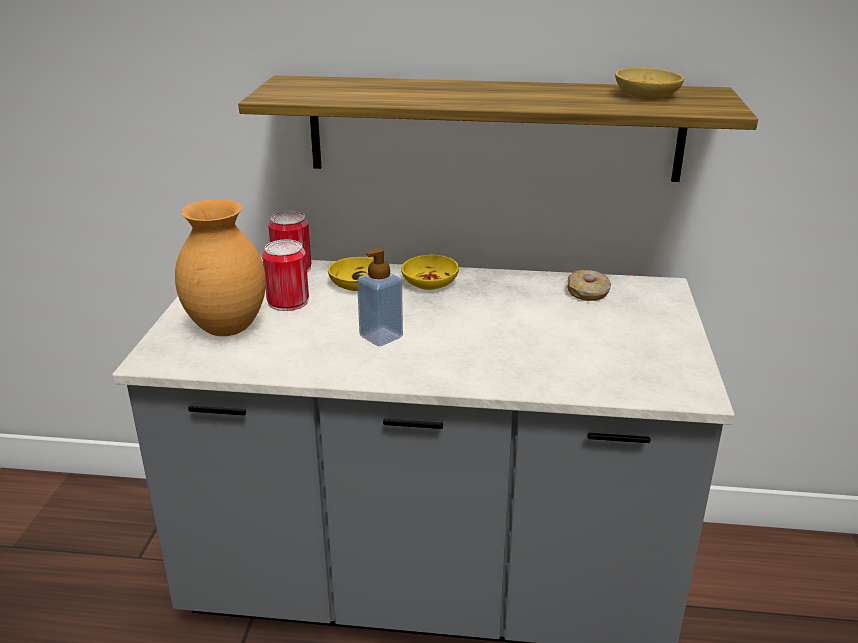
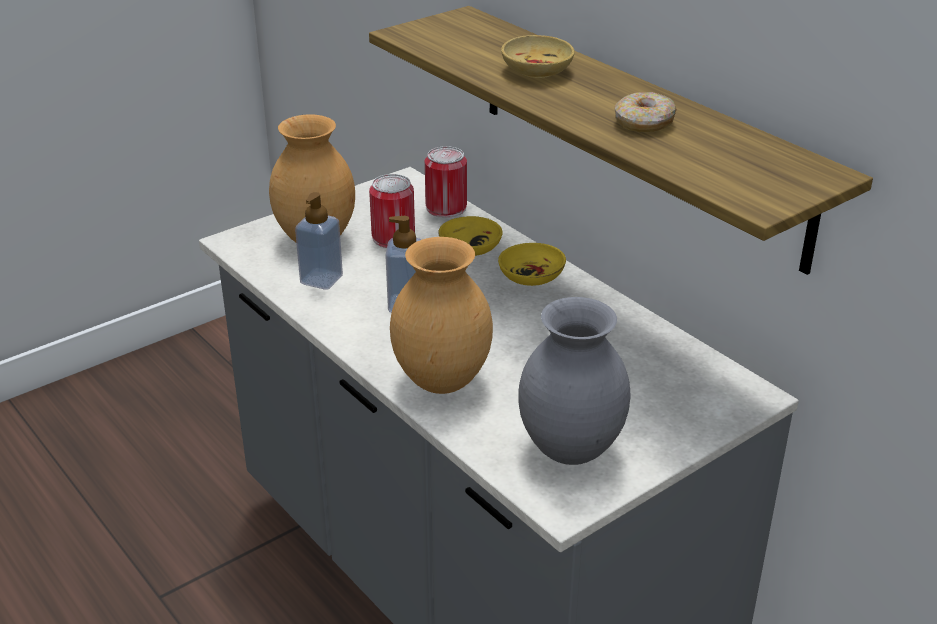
camera: 45 degrees right, 5 degrees up
(284, 351) = (321, 280): none -> soap dispenser
(497, 368) = (444, 382): none -> brown vase
(588, 293) = (657, 360): donut -> donut (644, 123)
(642, 364) = (569, 451): none -> grey vase
(647, 95) = (734, 153): beige bowl -> beige bowl (538, 70)

